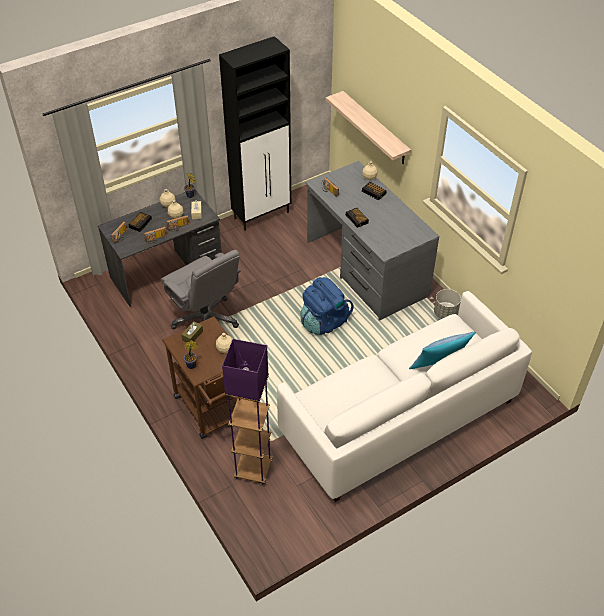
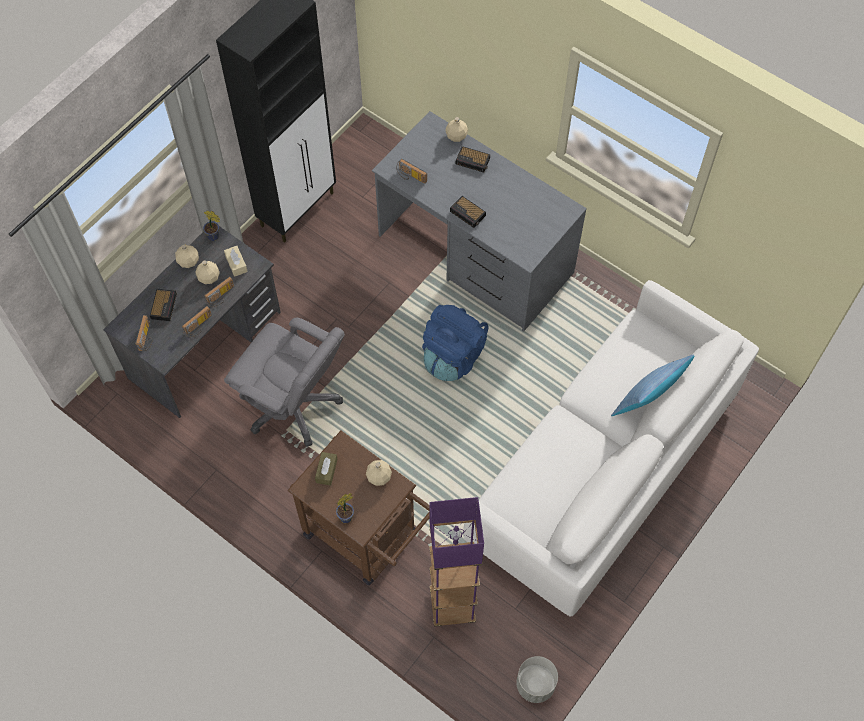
camera: 20 degrees left, 15 degrees up
(375, 128) = (446, 63): shelf -> none
(445, 313) = (604, 293): grey planter -> grey planter (535, 684)

